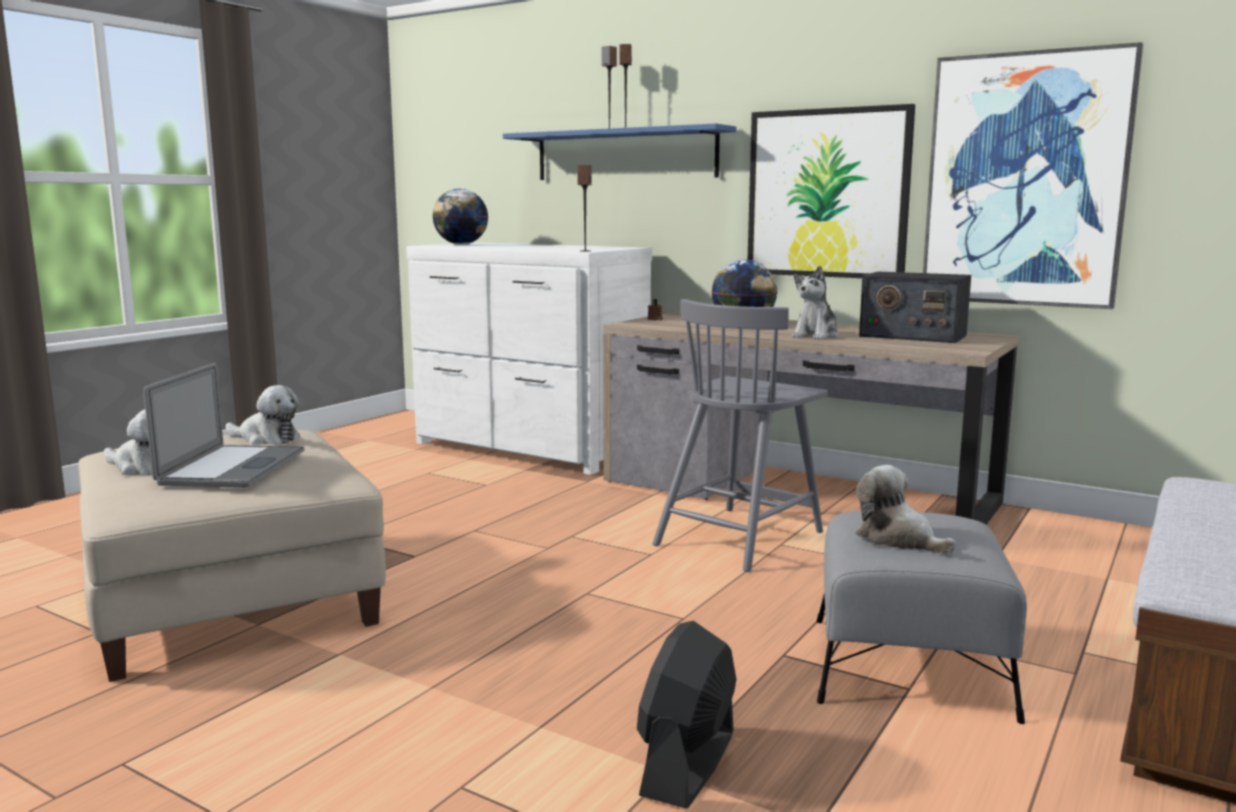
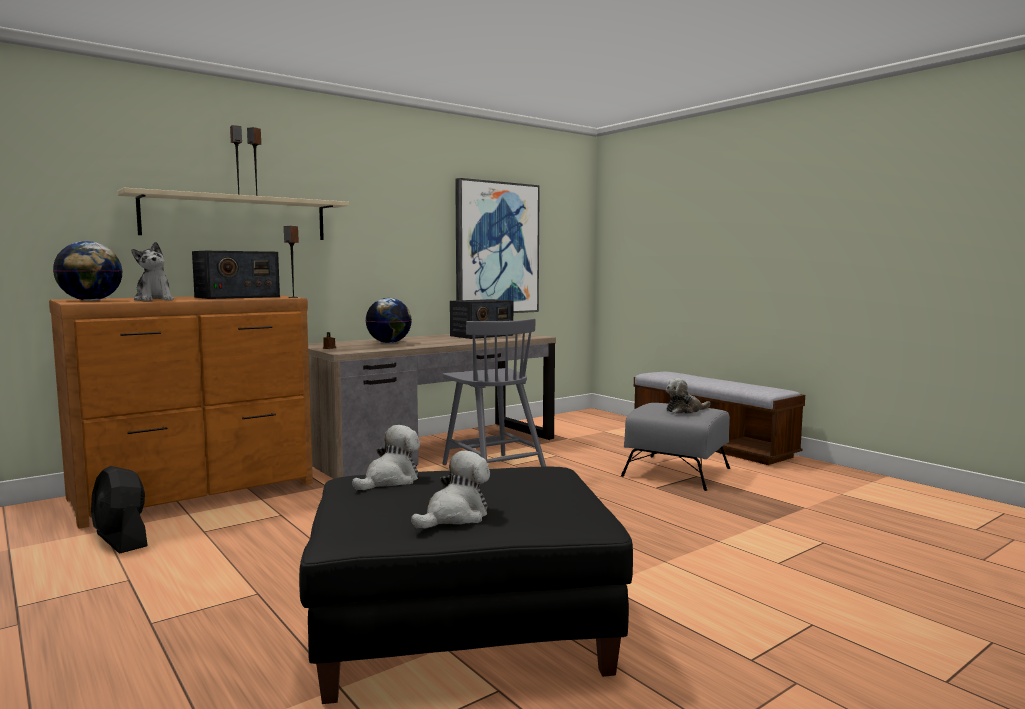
camera: 70 degrees left, 5 degrees down
(230, 598) = (462, 625): beige ottoman -> black ottoman
(233, 467) = (498, 487): laptop -> none
(529, 447) = (195, 491): white dresser -> brown dresser
(567, 248) = (237, 297): none -> radio
(624, 155) = (236, 217): blue shelf -> beige shelf
(688, 764) = (758, 519): black fan -> black fan (121, 540)
(815, 335) = (457, 341): plush toy -> plush toy (154, 300)
(827, 193) = (399, 253): picture -> none

